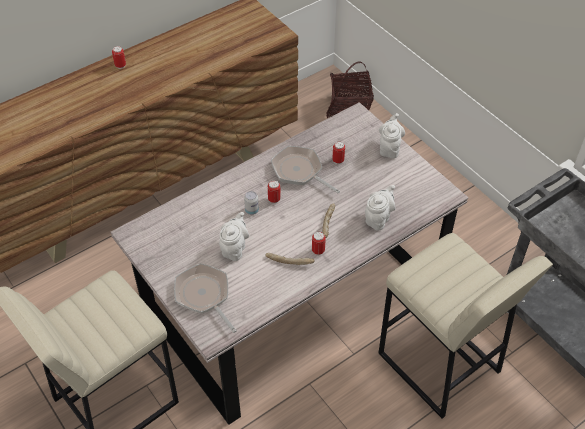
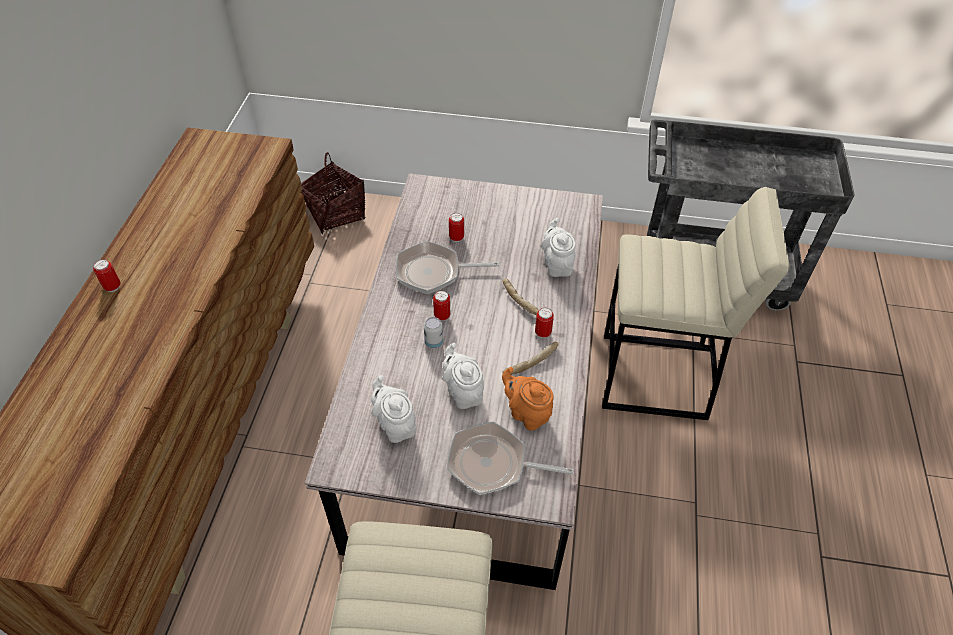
camera: 45 degrees left, 0 degrees up
(253, 286) = (527, 413): none -> orange teapot
(389, 148) = (488, 196): white teapot -> white teapot (395, 425)

